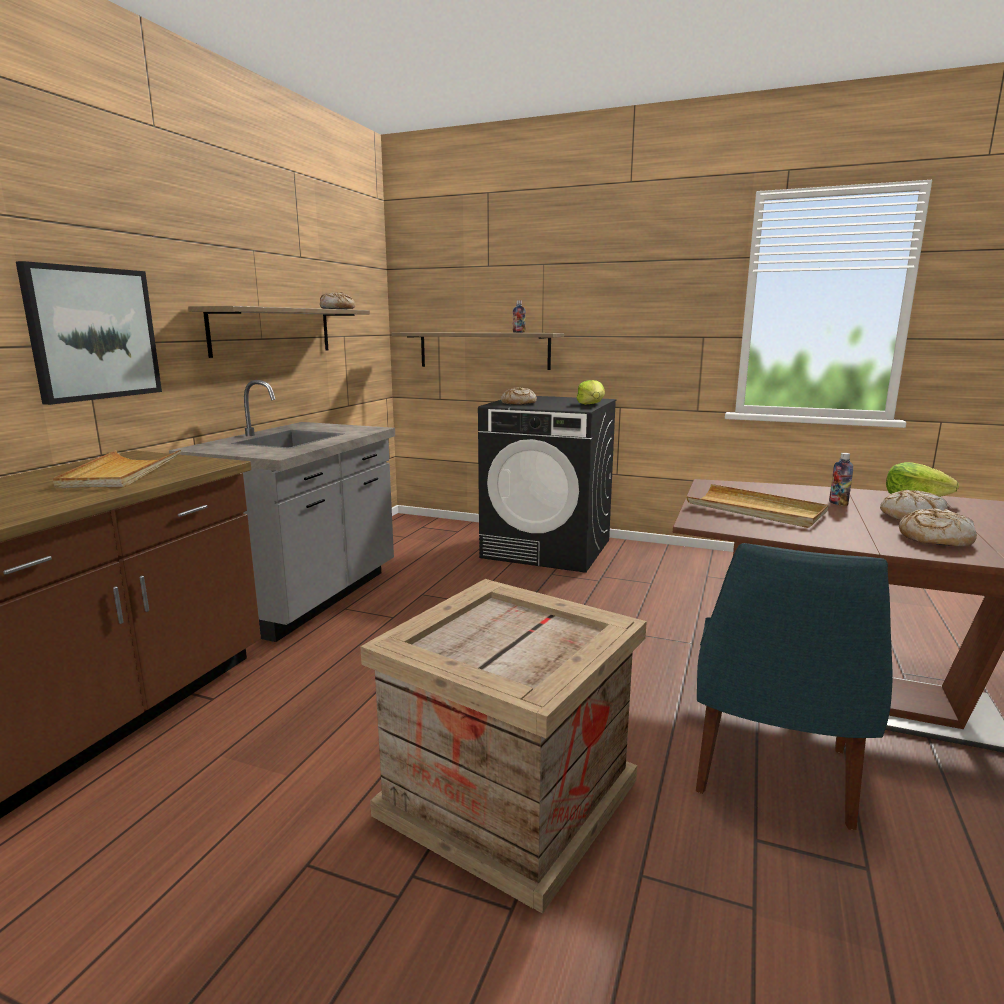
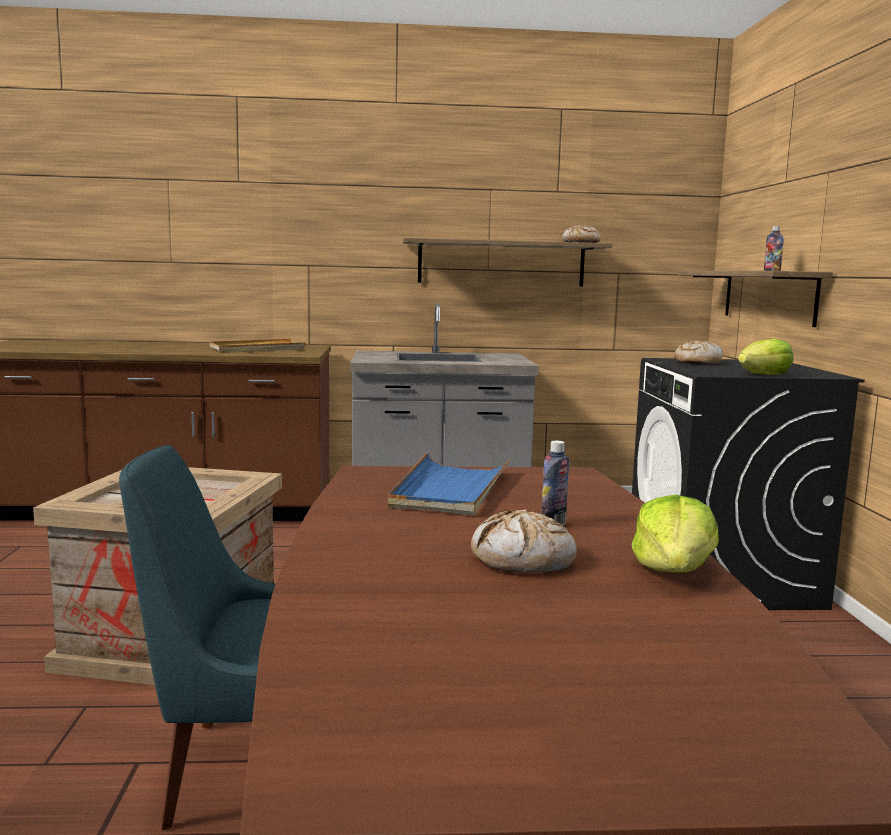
camera: 65 degrees right, 5 degrees down
(93, 333) = (315, 258): picture -> none
(756, 510) = (450, 489): beige tray -> blue tray
(934, 539) = (396, 562): bread -> none

